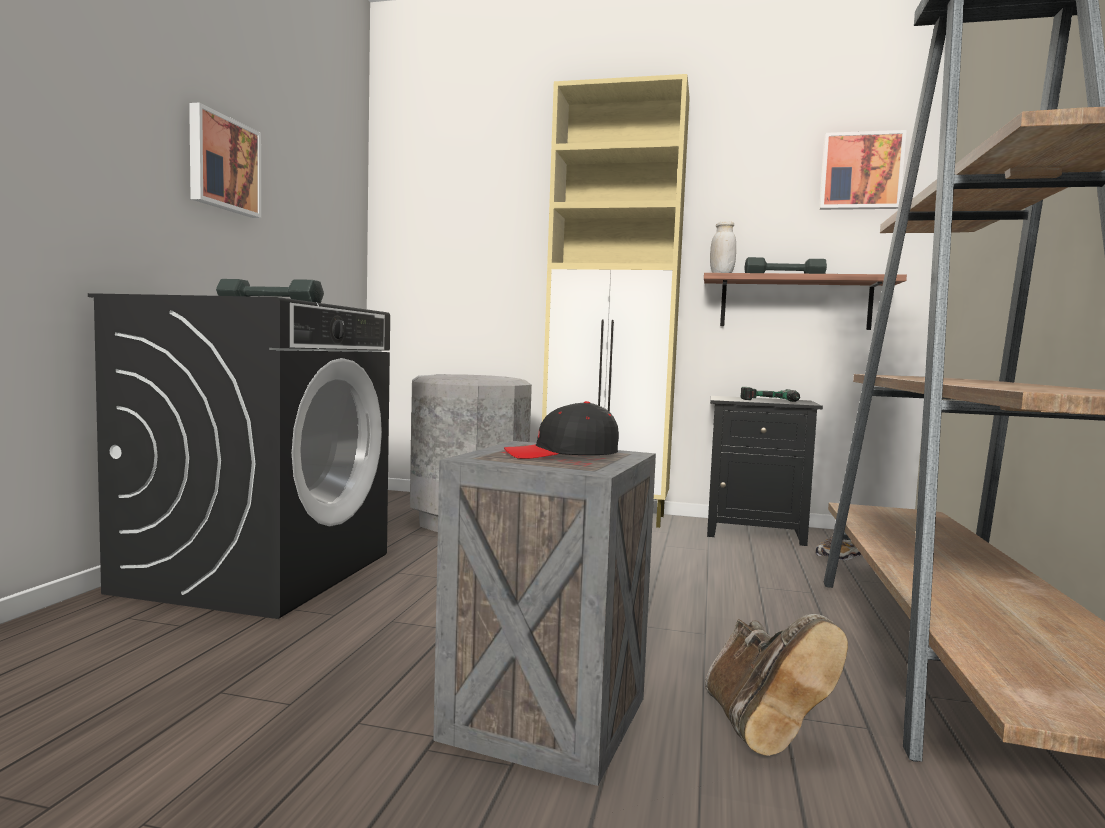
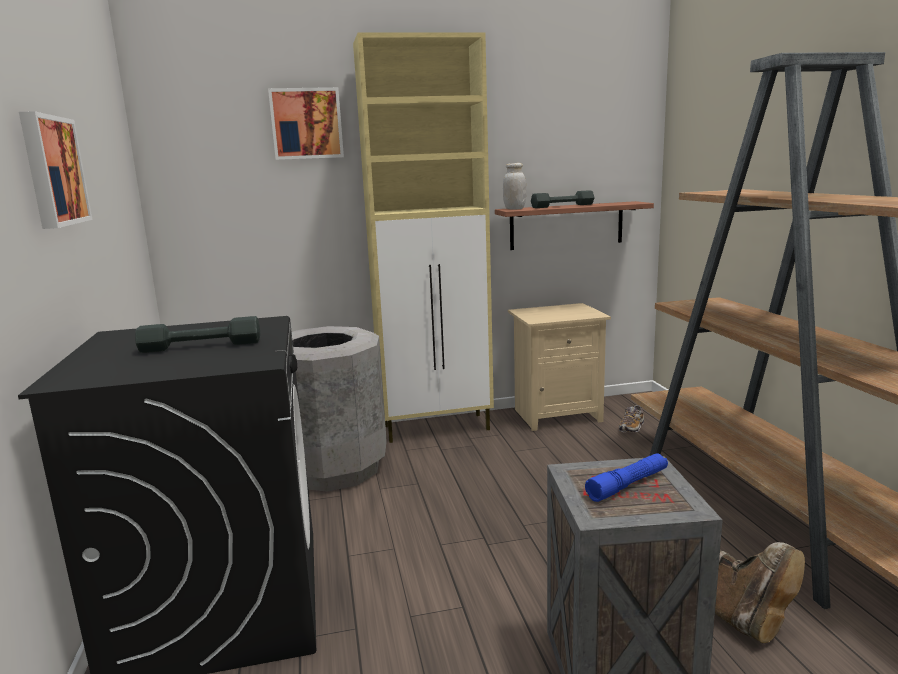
camera: 25 degrees left, 10 degrees up
(562, 454) = (628, 485): black cap -> blue flashlight
(754, 531) = (556, 415): black nightstand -> beige nightstand
(771, 401) = (568, 315): power drill -> none
(860, 172) = (609, 113): picture -> picture (306, 124)

